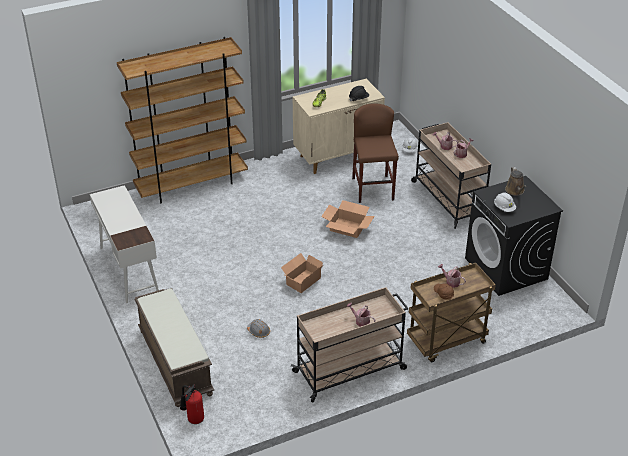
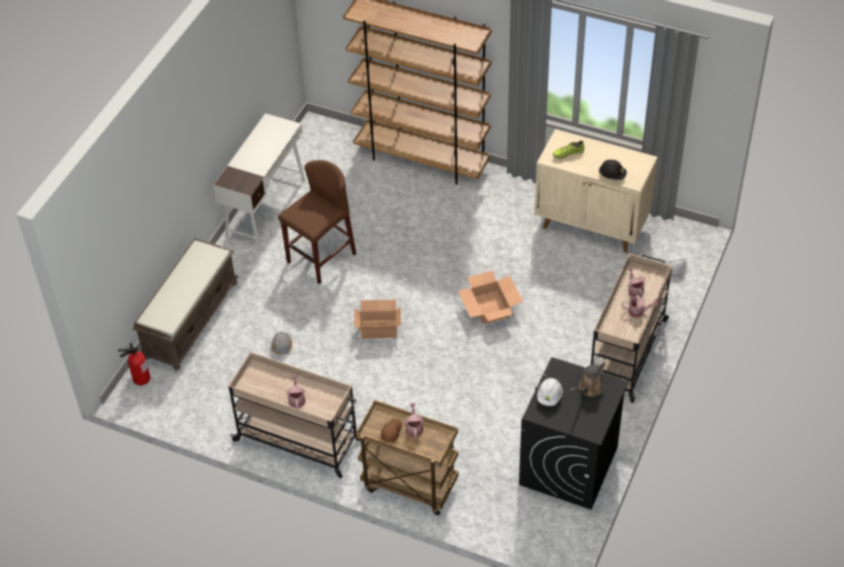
camera: 50 degrees right, 10 degrees up
(373, 189) = (572, 285): brown stool -> brown stool (321, 258)

